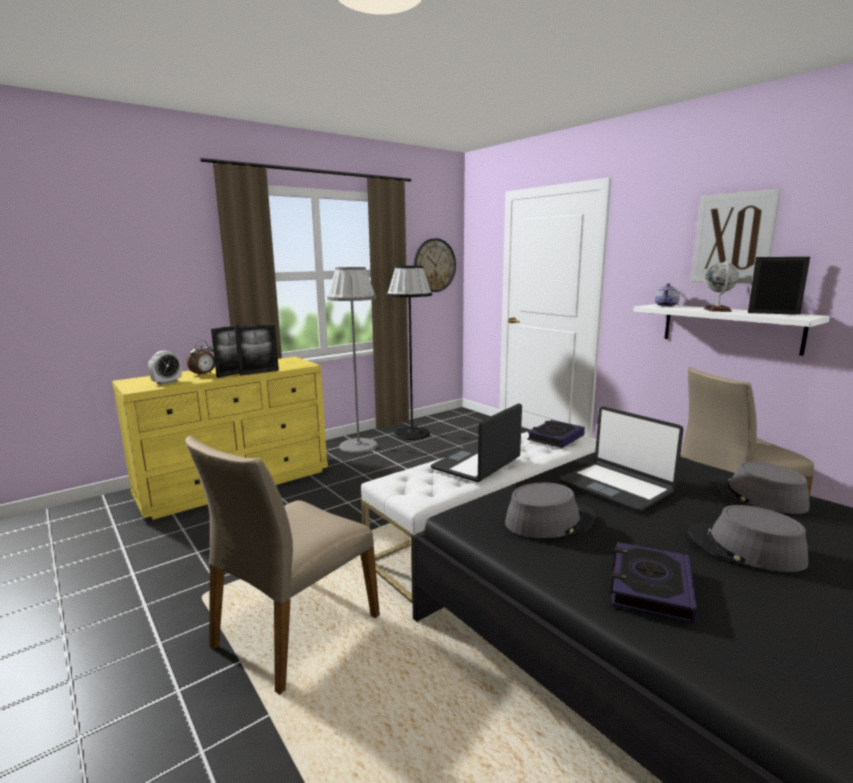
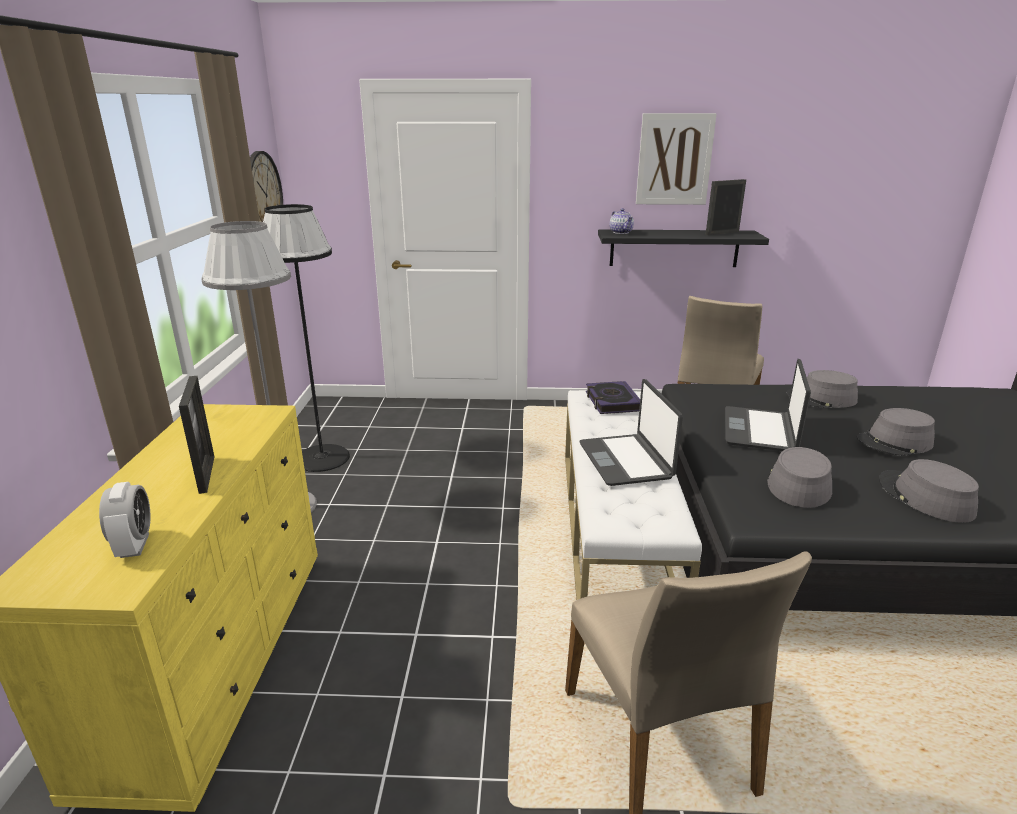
camera: 50 degrees left, 10 degrees up
(204, 374) = (150, 499): alarm clock -> none
(259, 372) = (244, 454): picture frame -> none
(616, 486) = (760, 430): laptop -> laptop turned 105 degrees clockwise
(650, 587) = (925, 497): book -> grey hat
(717, 310) = (676, 233): globe -> none
(730, 327) = (674, 248): white shelf -> black shelf

